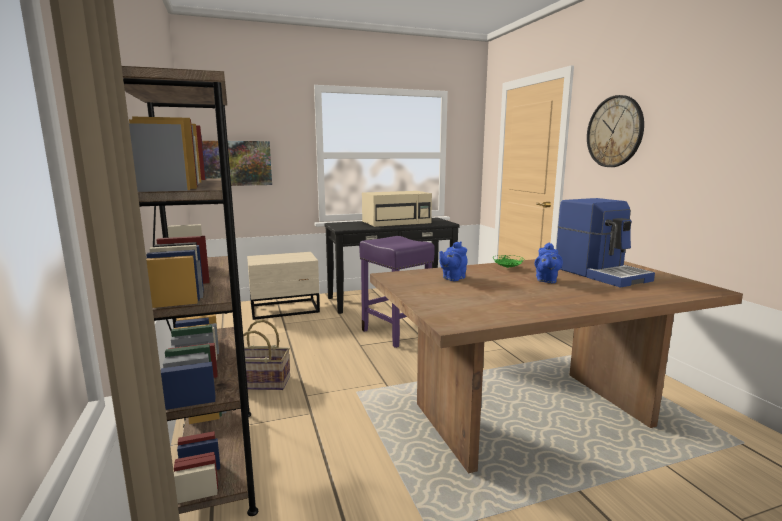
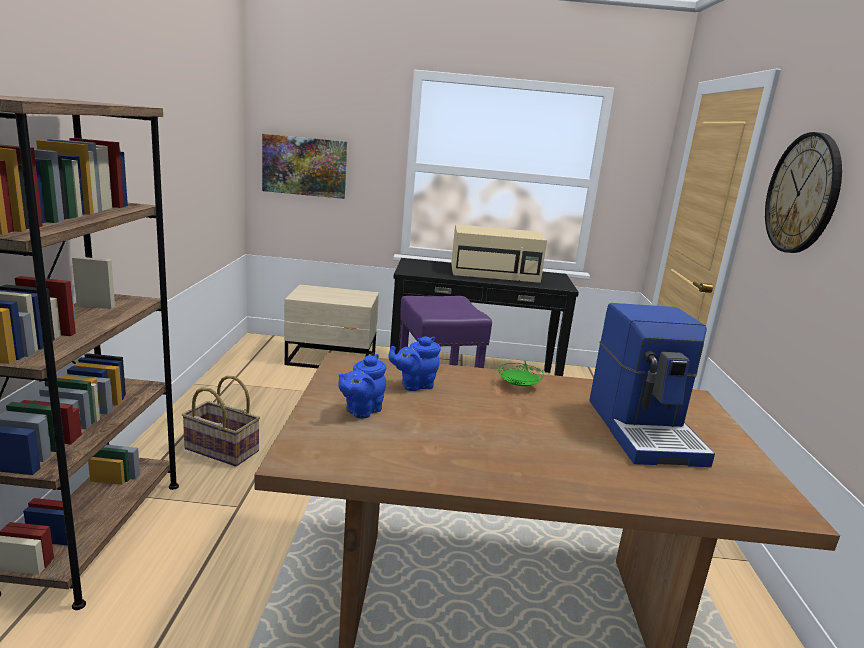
camera: 20 degrees right, 5 degrees up
(546, 280) = (538, 421): blue teapot -> blue teapot (361, 411)

